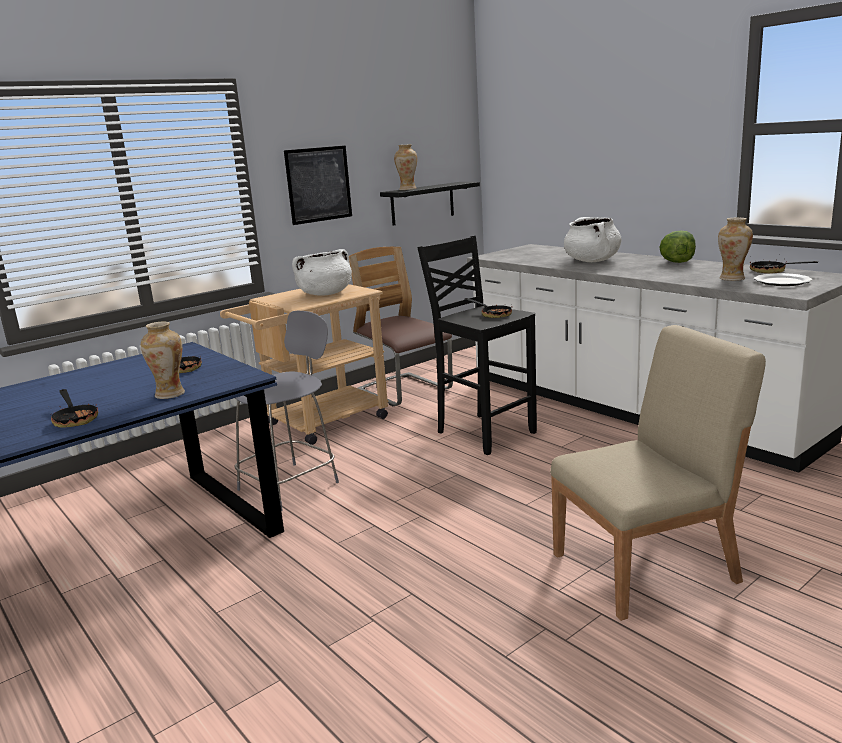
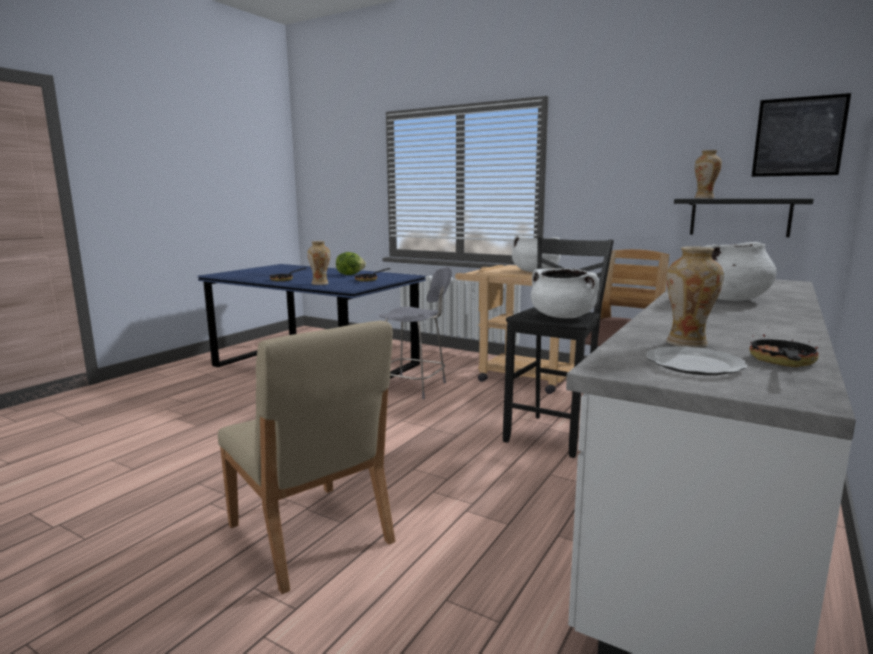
camera: 70 degrees right, 5 degrees down
(318, 184) = (608, 185): picture -> picture (798, 137)
(492, 314) = (562, 317): frying pan -> white cooking pot
(676, 262) = (783, 323): lettuce -> lettuce (350, 274)

